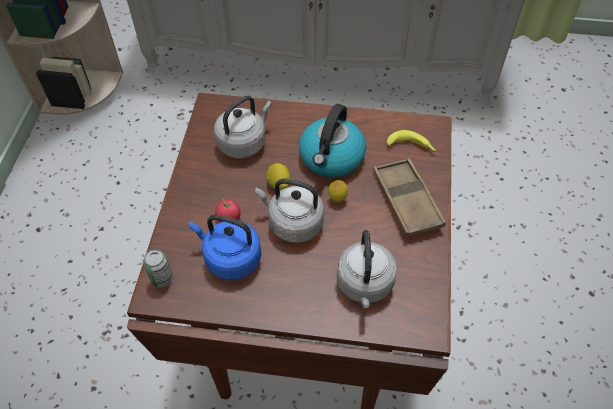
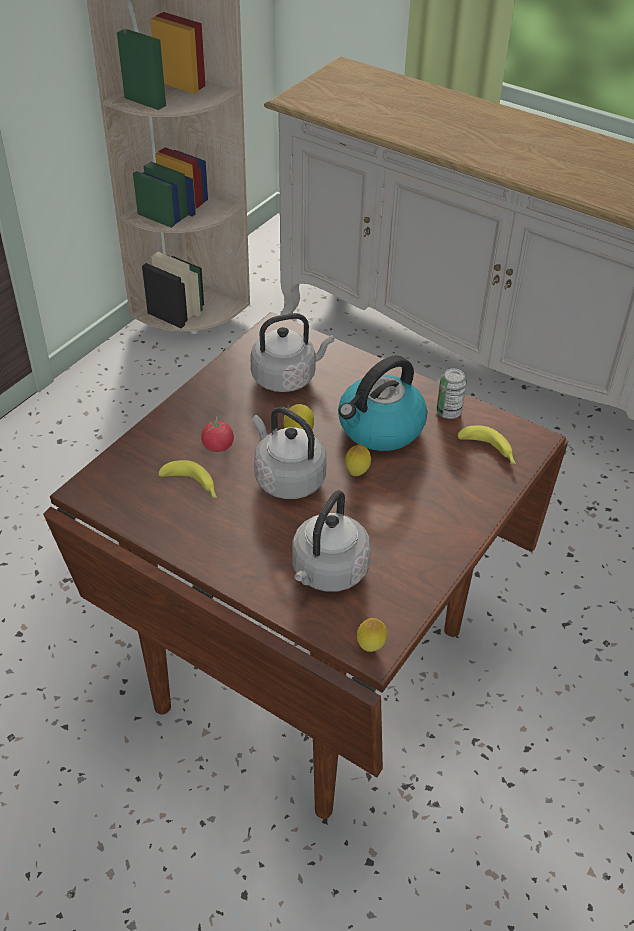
camera: 25 degrees right, 10 degrees down
(162, 279) = (106, 478): can -> can (448, 412)
(230, 258) = (192, 486): blue kettle -> banana
(406, 200) = (442, 505): brown tray -> none
(426, 329) = (370, 647): none -> lemon

